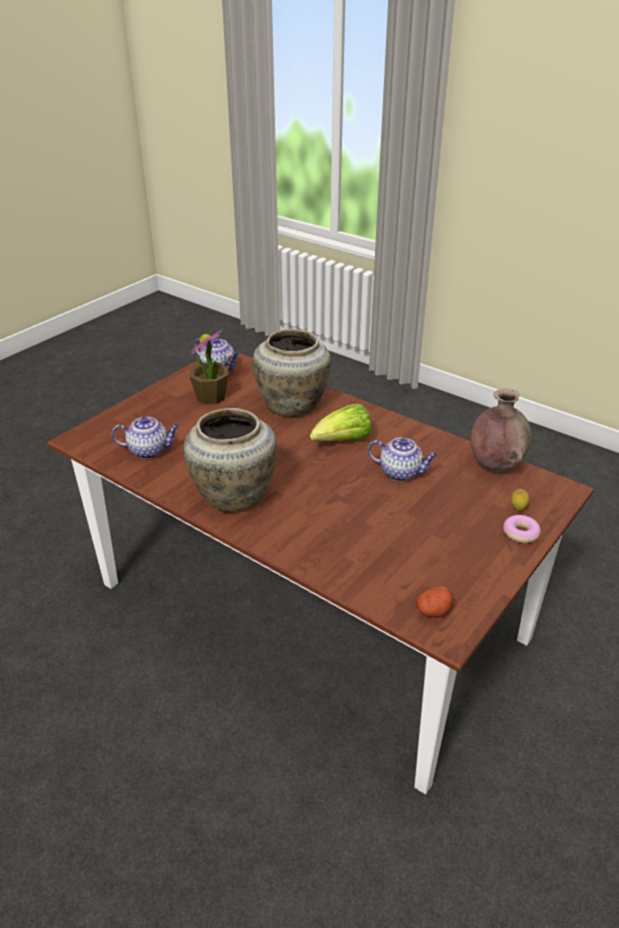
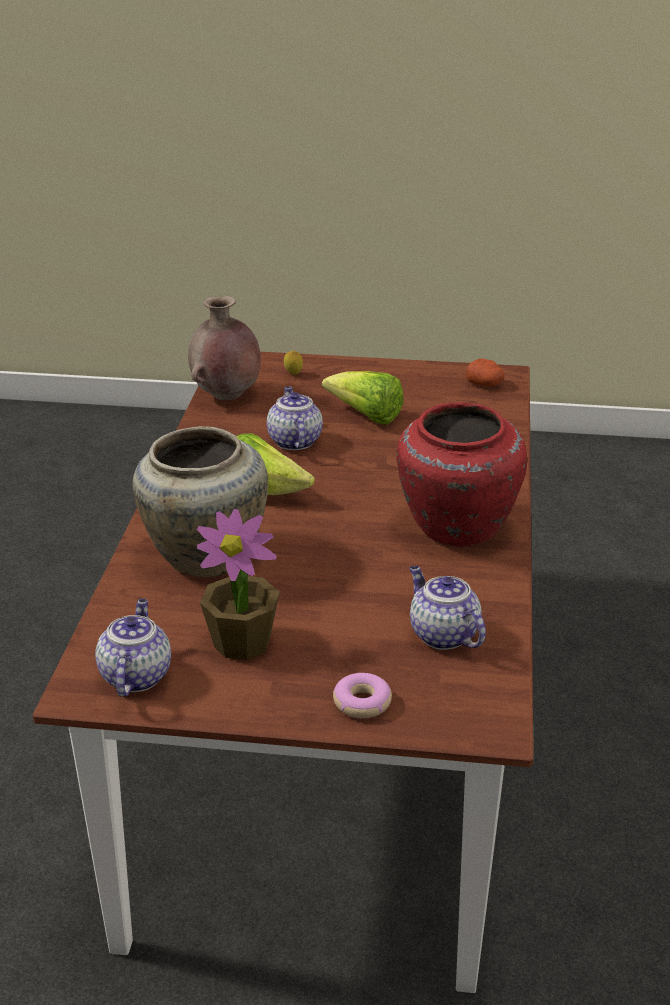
camera: 120 degrees left, 5 degrees down
(234, 495) = (455, 528): beige vase -> red vase
(416, 517) = (366, 417): none -> lettuce
(520, 533) = (332, 368): donut -> donut (362, 702)

